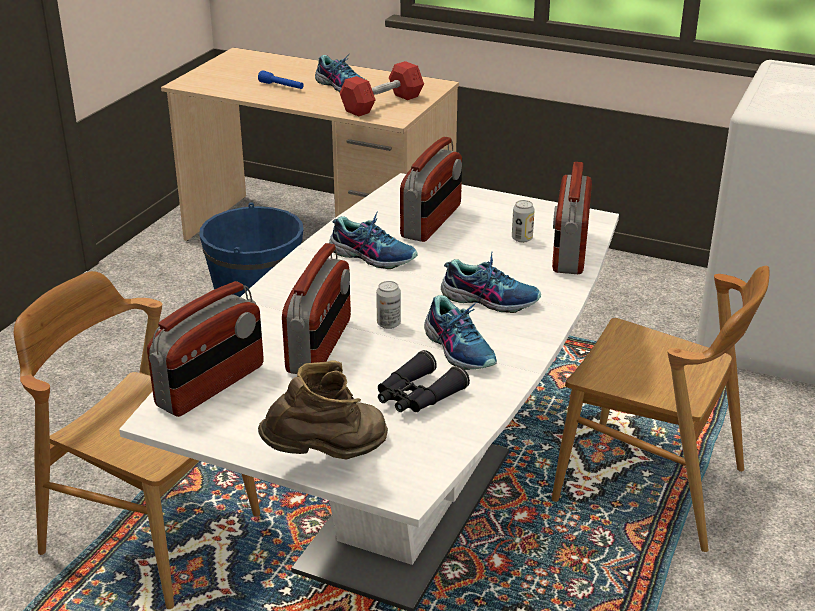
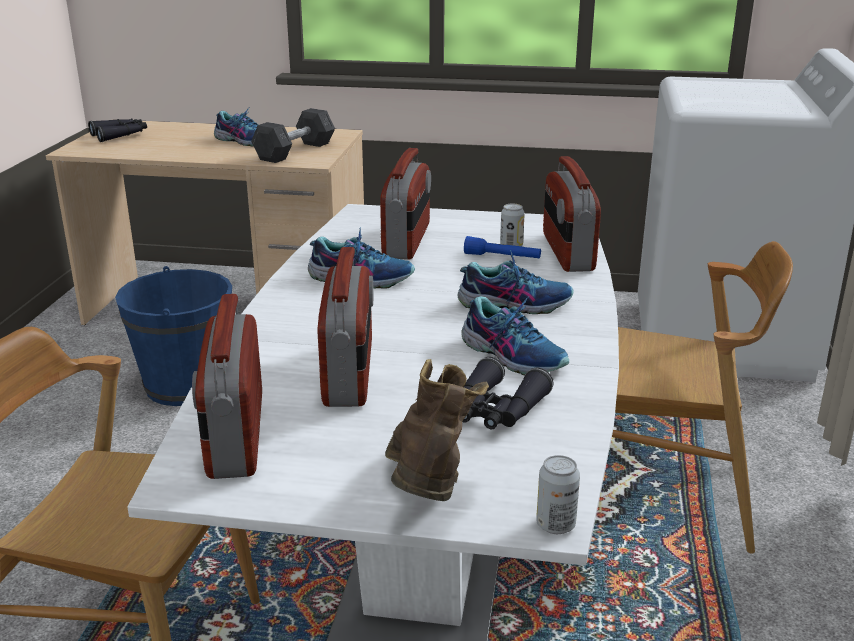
camera: 15 degrees left, 5 degrees down
(211, 386) = (234, 436): radio -> radio turned 150 degrees clockwise
(232, 69) = (120, 135): none -> black binoculars
(281, 86) = (181, 145): blue flashlight -> blue flashlight (502, 257)
(328, 456) = (427, 495): brown boot -> brown boot turned 45 degrees counterclockwise
(382, 104) = (295, 151): red dumbbell -> grey dumbbell
(388, 324) = (417, 340): can -> can (555, 525)

